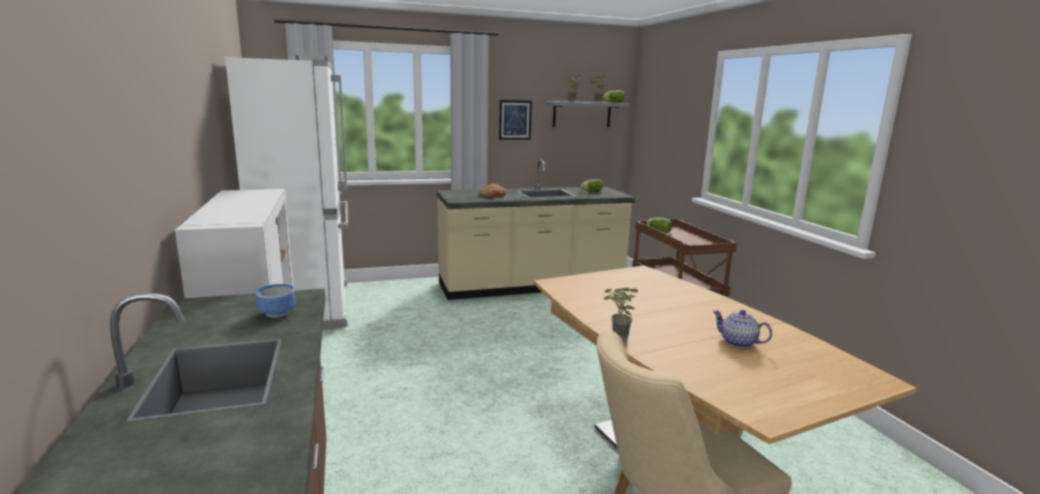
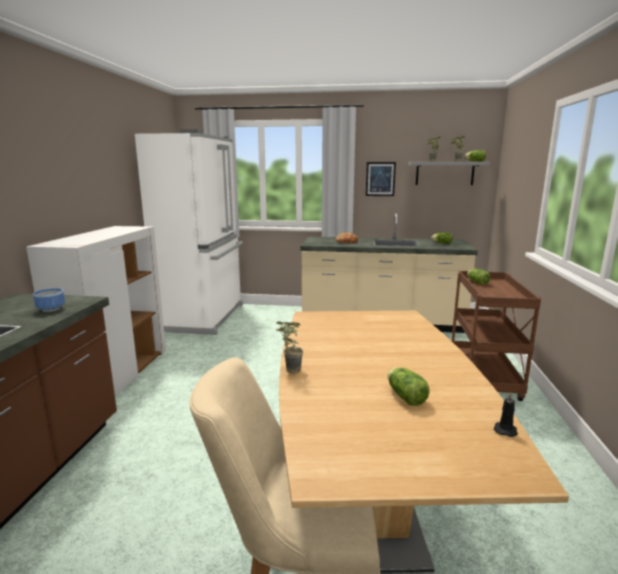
camera: 25 degrees right, 0 degrees up
(737, 342) = (404, 395): teapot -> lettuce
(834, 354) = (505, 430): none -> black candle

